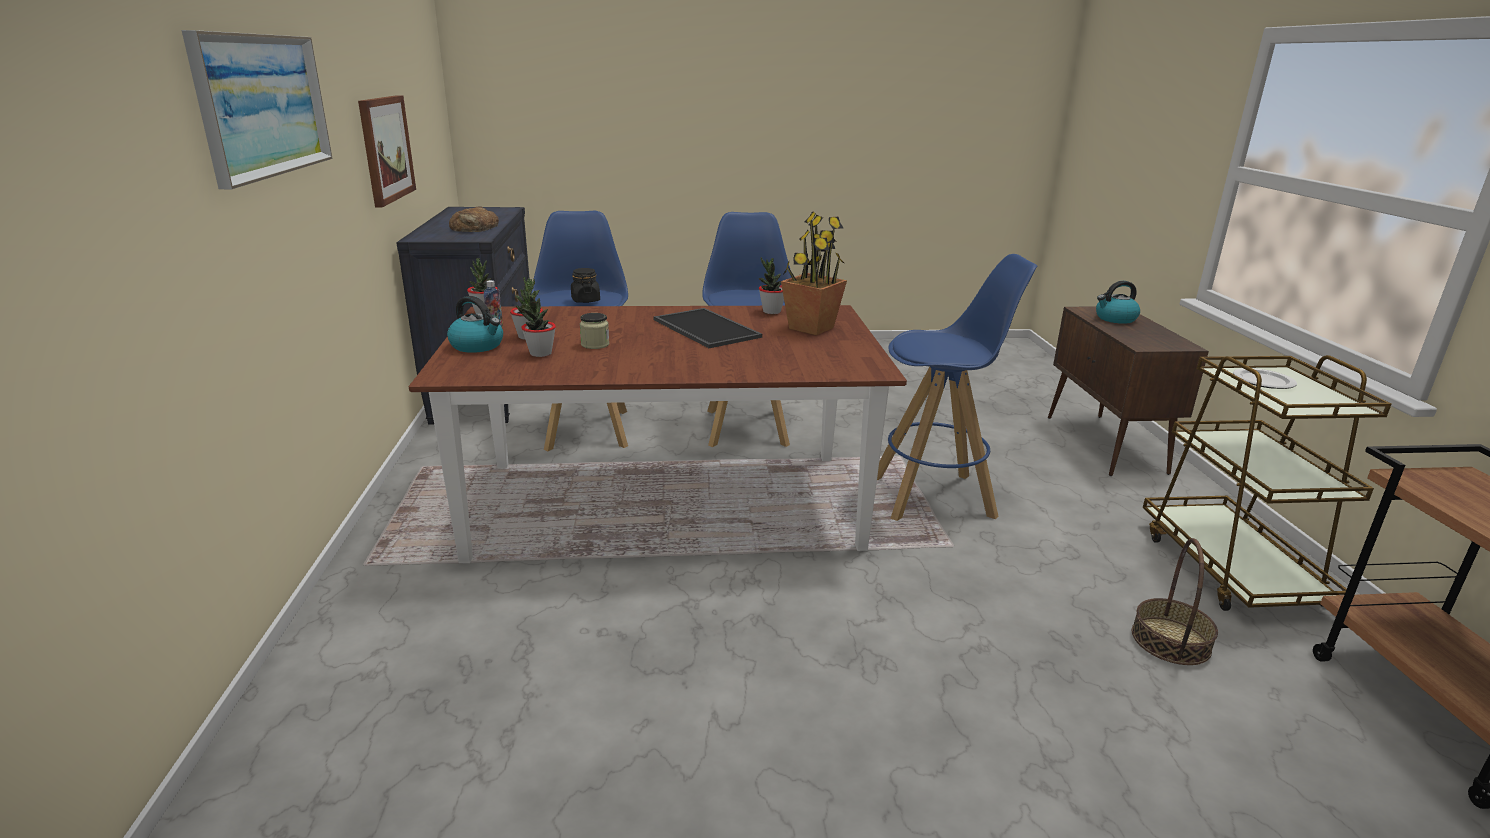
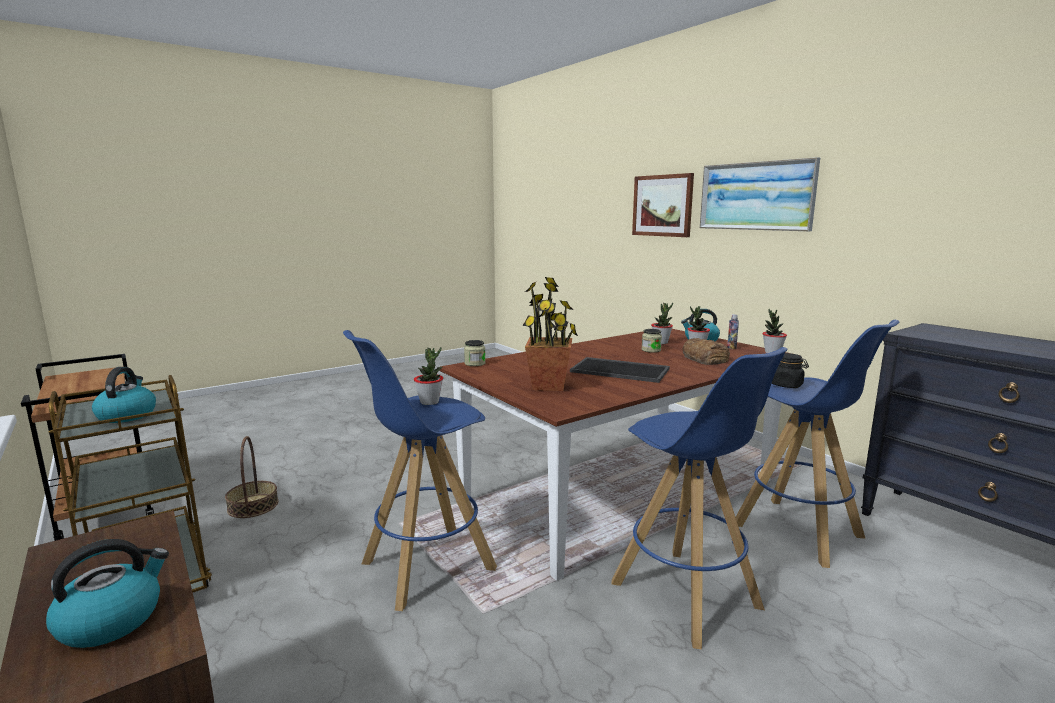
camera: 150 degrees right, 10 degrees down
(386, 149) = (959, 243): picture -> picture (662, 205)
(475, 228) = (984, 342): bread -> bread (705, 358)
(771, 312) = (609, 394): potted plant -> potted plant (429, 402)
(855, 372) = (475, 363): none -> jar
(1264, 381) = (127, 415): plate -> kettle

